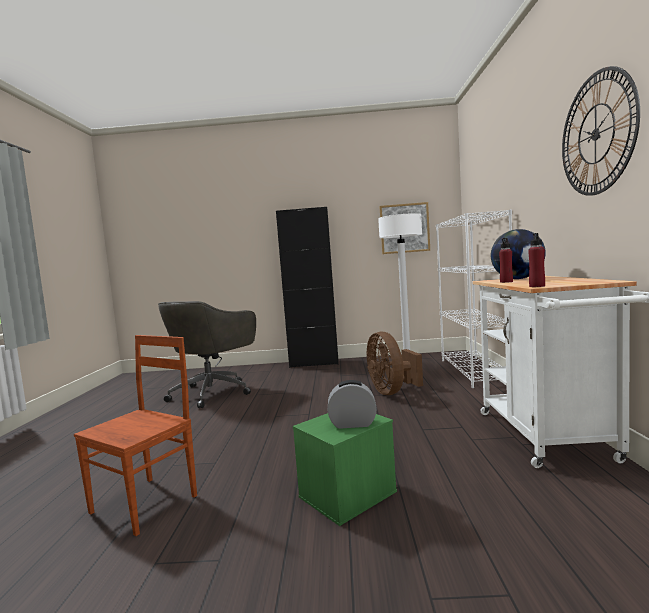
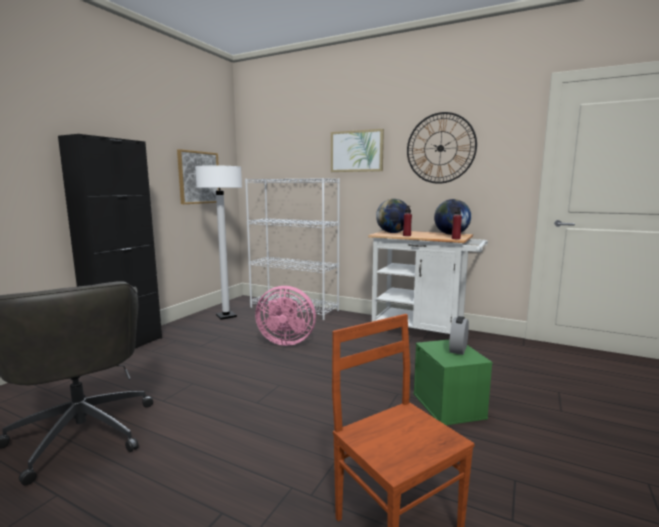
camera: 65 degrees left, 5 degrees up
(392, 391) = (285, 341): brown fan -> pink fan
(524, 169) = (357, 151): none -> picture
(584, 281) = (451, 234): none -> globe

